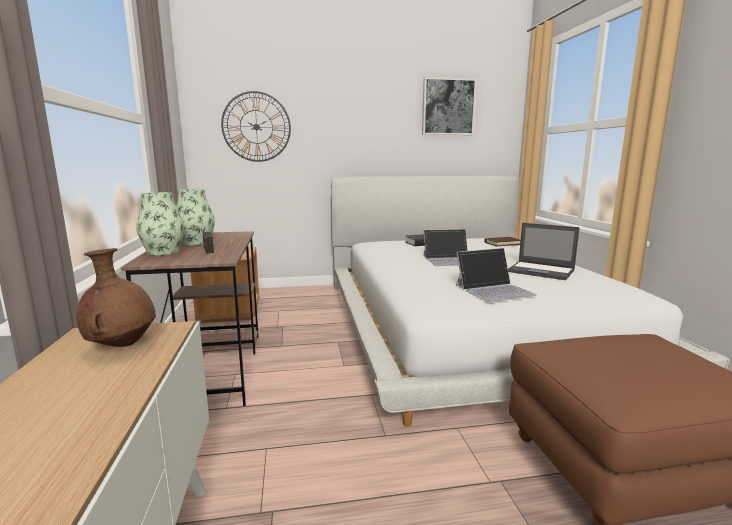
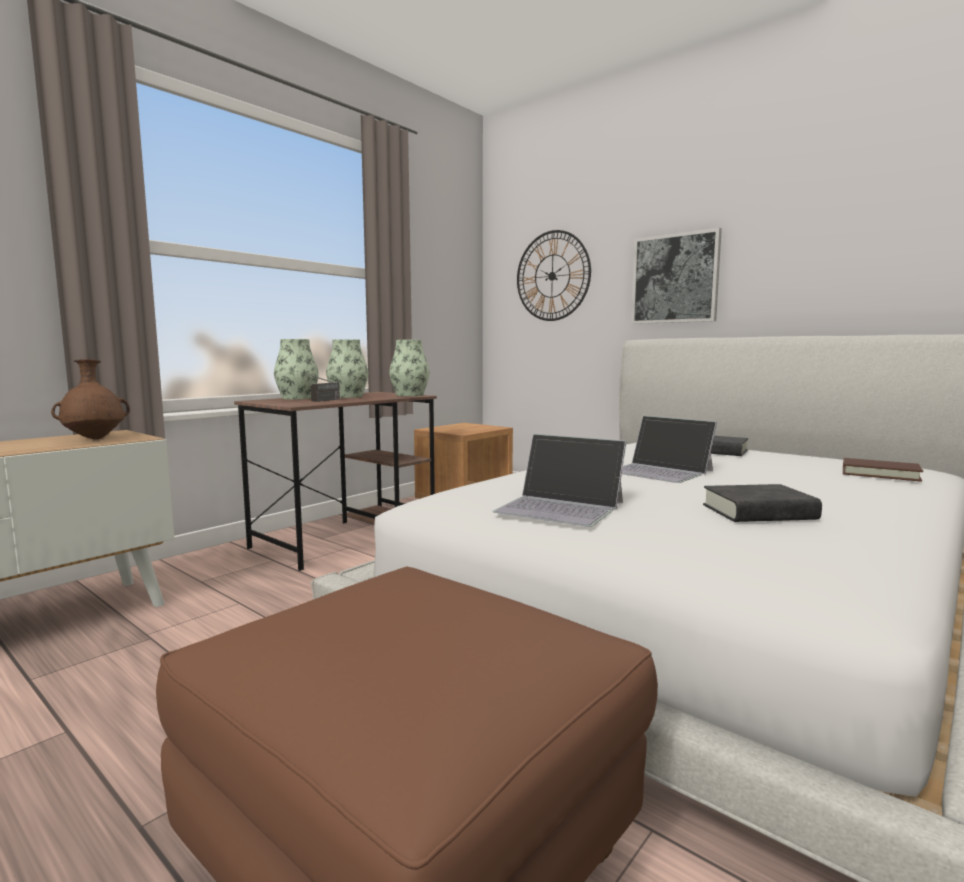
camera: 50 degrees right, 5 degrees down
(233, 233) = (410, 395): none -> vase
(448, 107) = (861, 203): picture -> picture (675, 279)
(542, 271) = (759, 512): laptop -> black book

